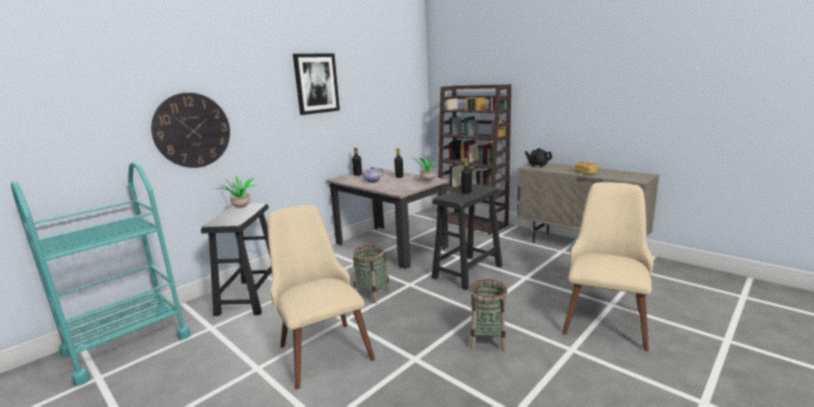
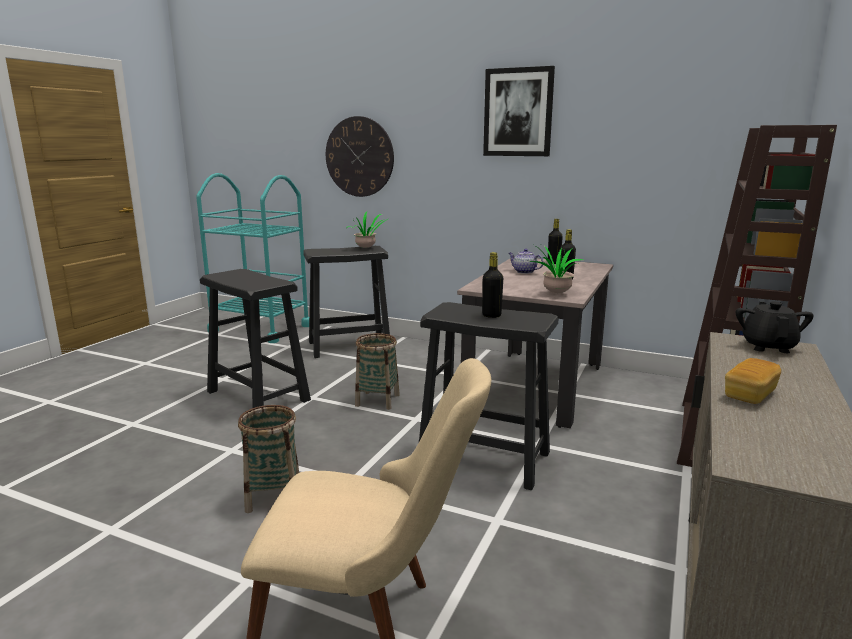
camera: 70 degrees right, 0 degrees up
(320, 346) = (258, 396): beige chair -> black stool

